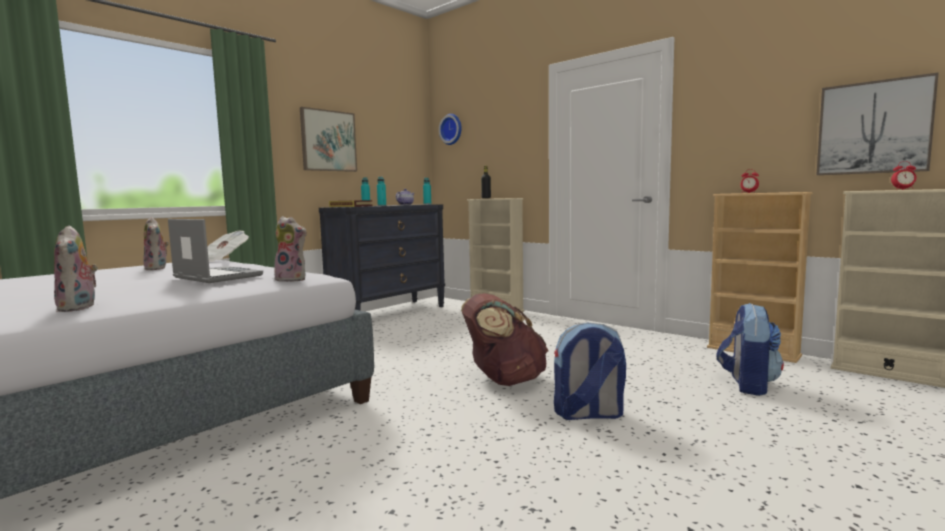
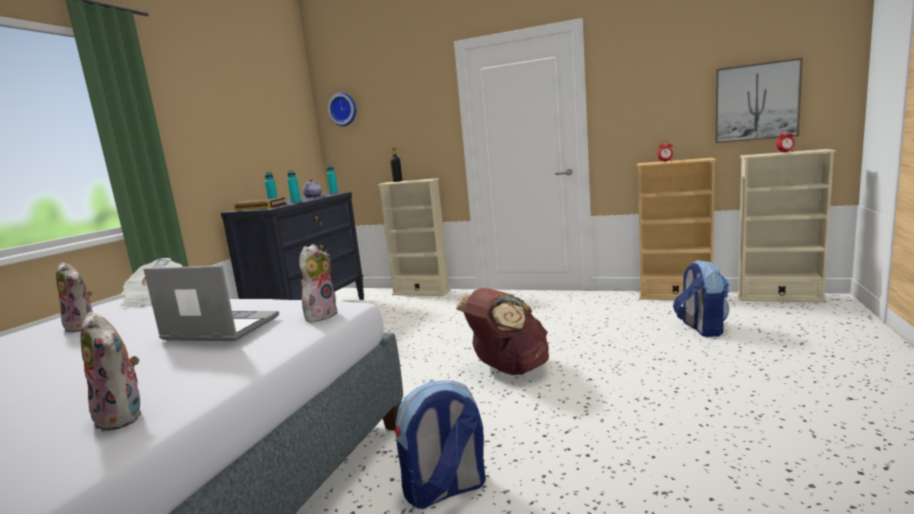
camera: 20 degrees left, 5 degrees up
(293, 279) = (320, 315): plush toy -> plush toy turned 60 degrees counterclockwise
(328, 141) = (218, 133): picture -> none
(588, 414) = (614, 386): backpack -> backpack (445, 490)

